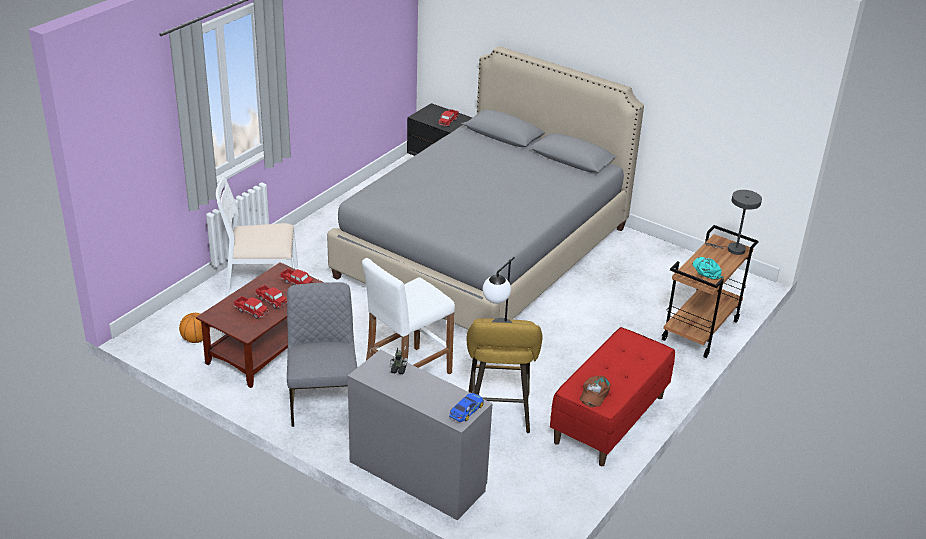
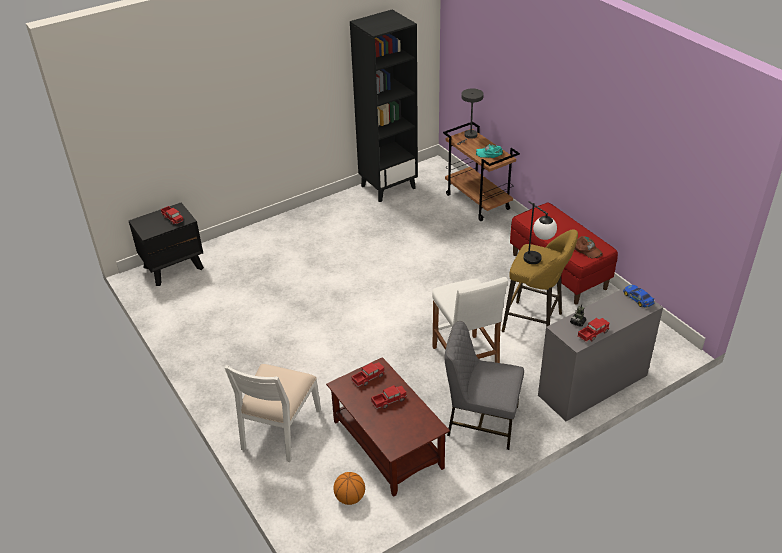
camera: 65 degrees left, 5 degrees up
(251, 311) = (399, 418): toy truck -> toy truck (593, 333)
(484, 252) = (320, 275): grey bed -> none
(674, 260) = (388, 186): none -> black bookcase

